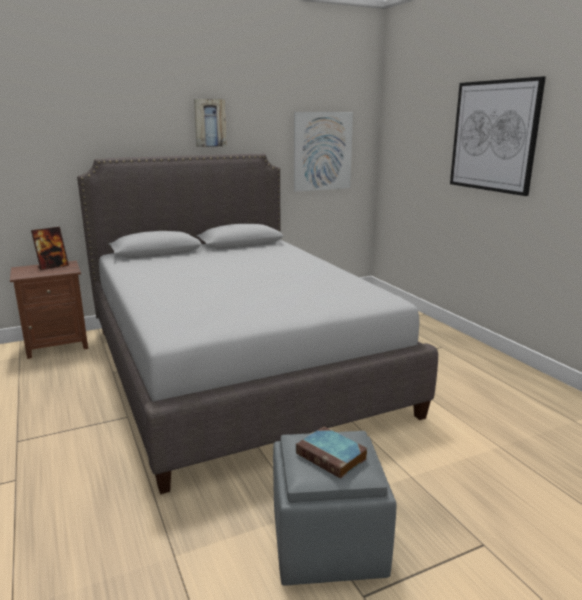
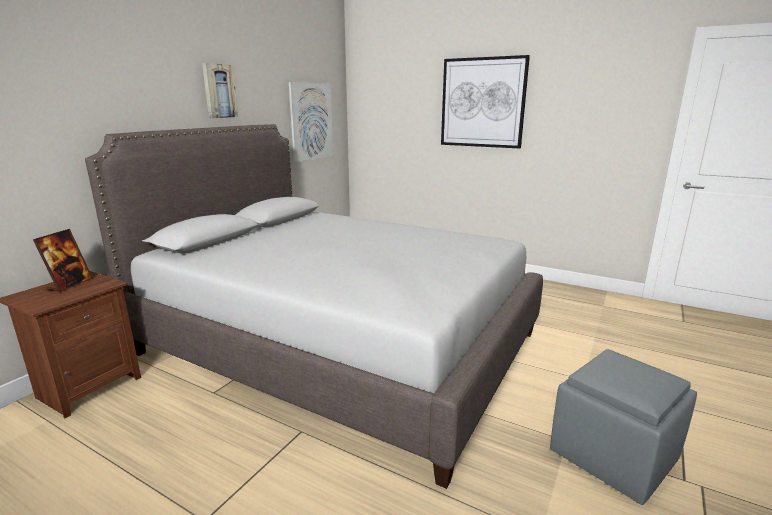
camera: 35 degrees left, 0 degrees up
(332, 456) = (636, 375): book -> none

